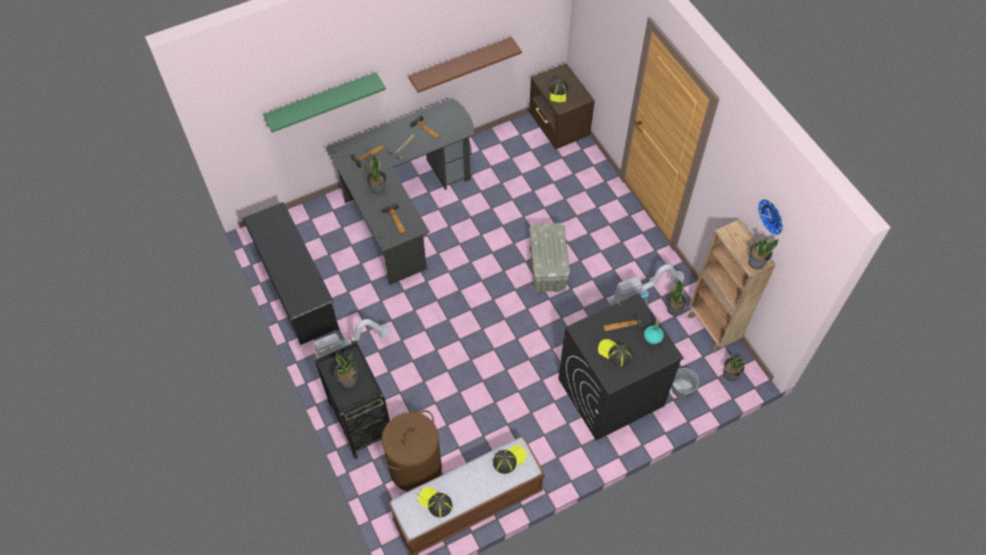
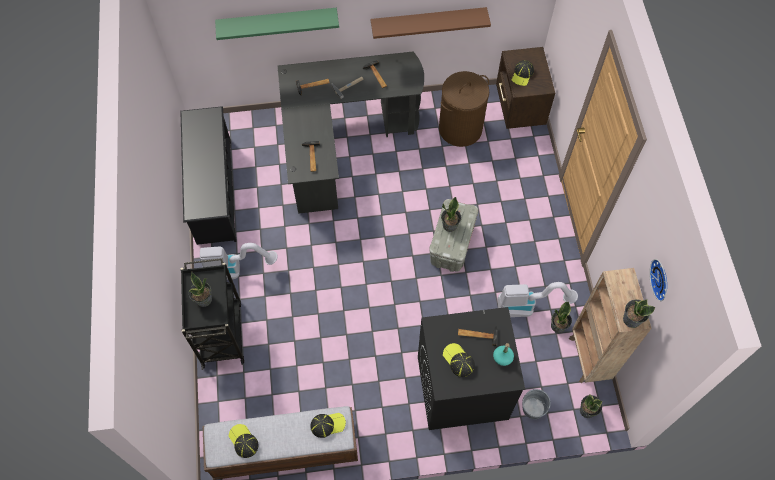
camera: 20 degrees right, 5 degrees up
(378, 189) = (308, 121): potted plant -> potted plant (450, 225)
(415, 467) = (252, 396): brown laundry basket -> brown laundry basket (460, 128)

